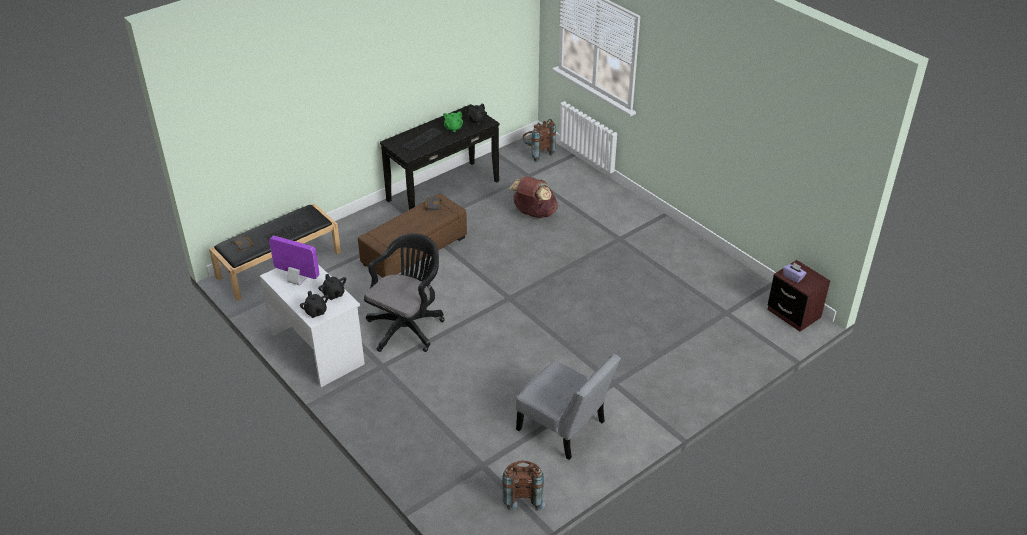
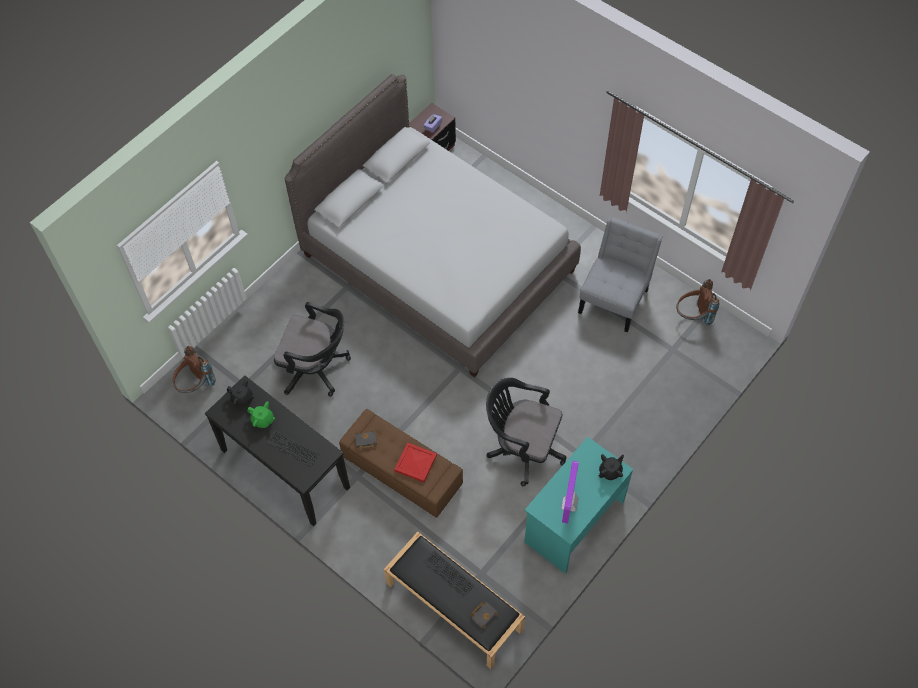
camera: 100 degrees left, 20 degrees up
(318, 348) = (573, 521): white desk -> turquoise desk
(333, 294) = (581, 463): black teapot -> none
(401, 229) = (415, 462): none -> red tray
(534, 214) = (316, 369): brown backpack -> black office chair
(638, 299) = (438, 262): none -> grey bed

